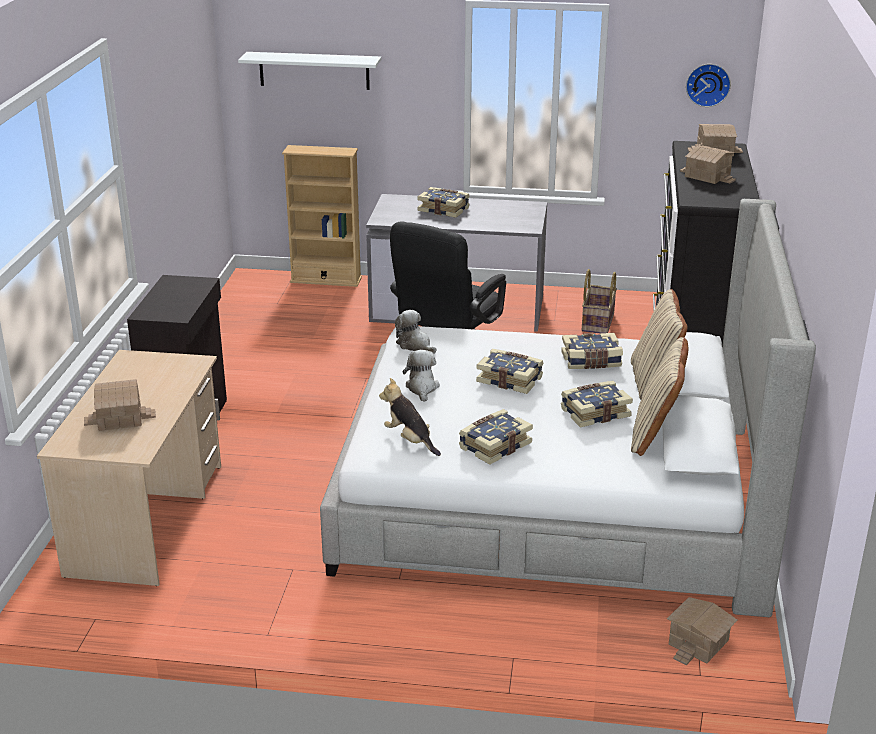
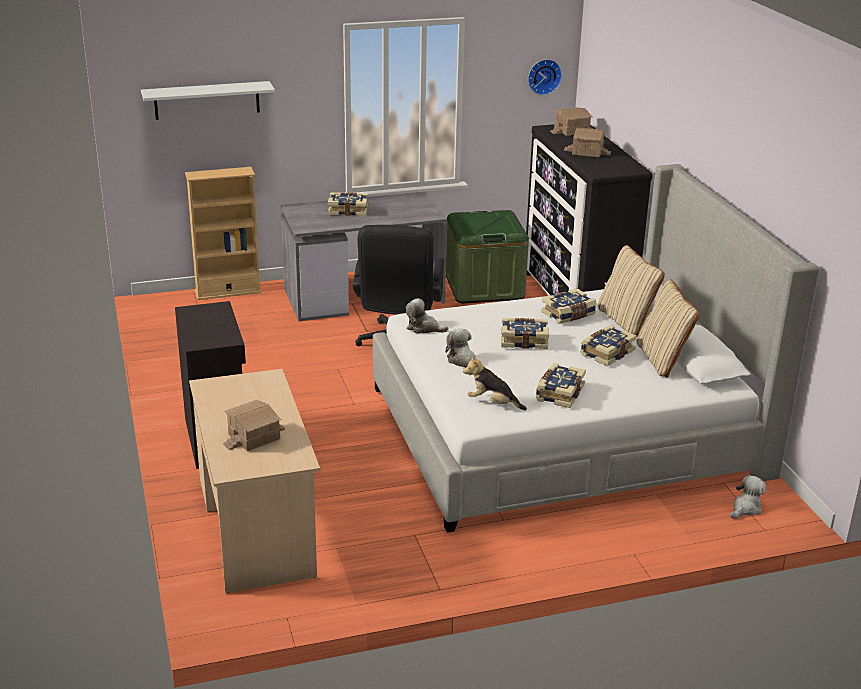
camera: 25 degrees left, 0 degrees up
(597, 322) = (484, 287): basket -> green storage box
(697, 642) = (745, 508): toy house -> plush toy

